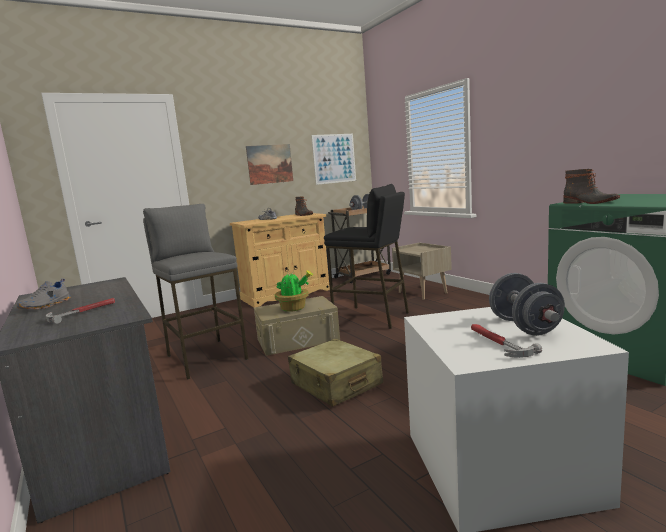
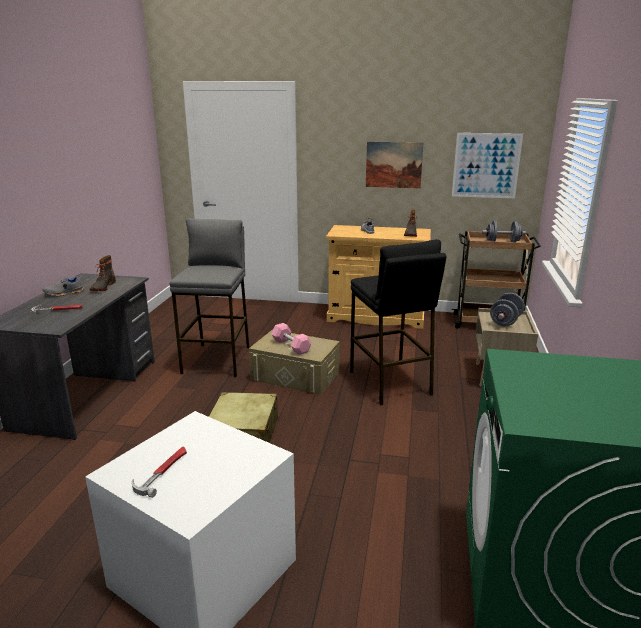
camera: 40 degrees right, 10 degrees up
(294, 308) = (291, 346): potted plant -> pink dumbbell
(524, 326) = (214, 472): grey dumbbell -> grey dumbbell (505, 321)
(589, 203) = (516, 369): boot -> boot (102, 287)

